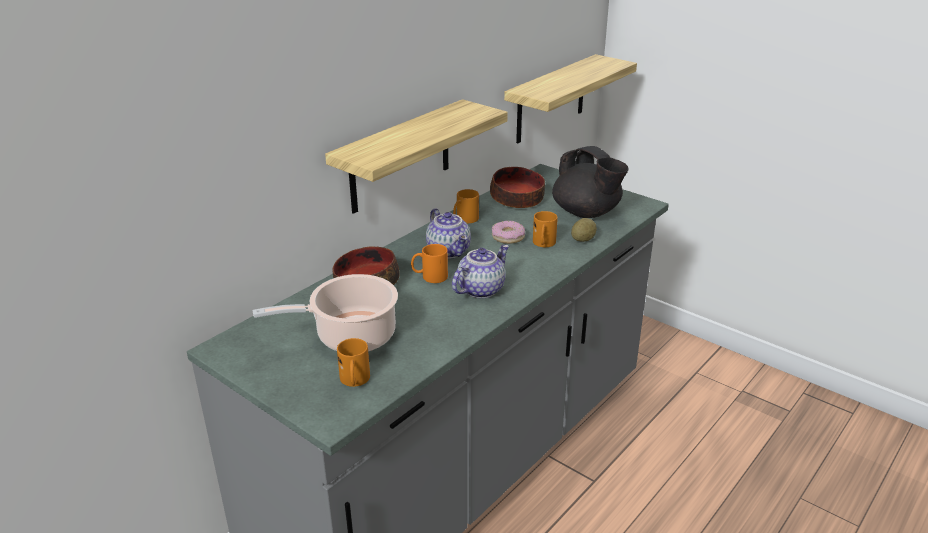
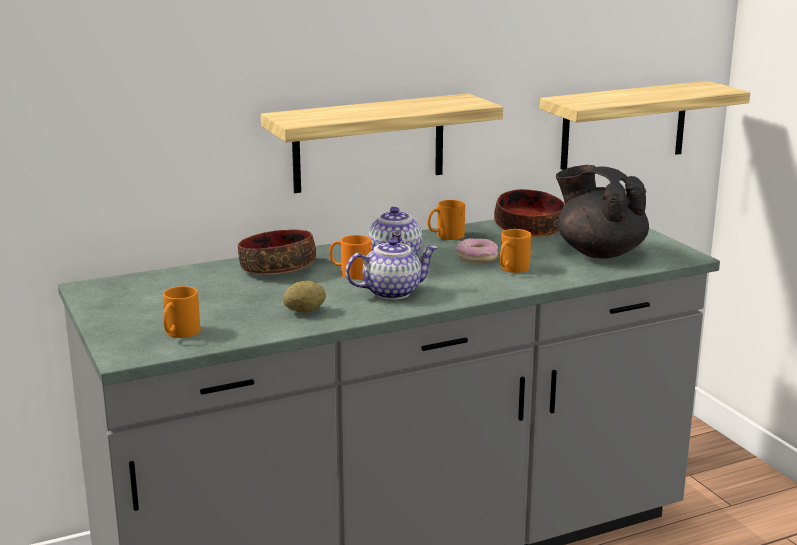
camera: 25 degrees right, 10 degrees down
(350, 336) = (215, 302): cooking pot -> none
(583, 239) = (564, 273): potato -> potato (304, 311)
(586, 213) = (599, 252): black teapot -> black teapot turned 150 degrees clockwise

